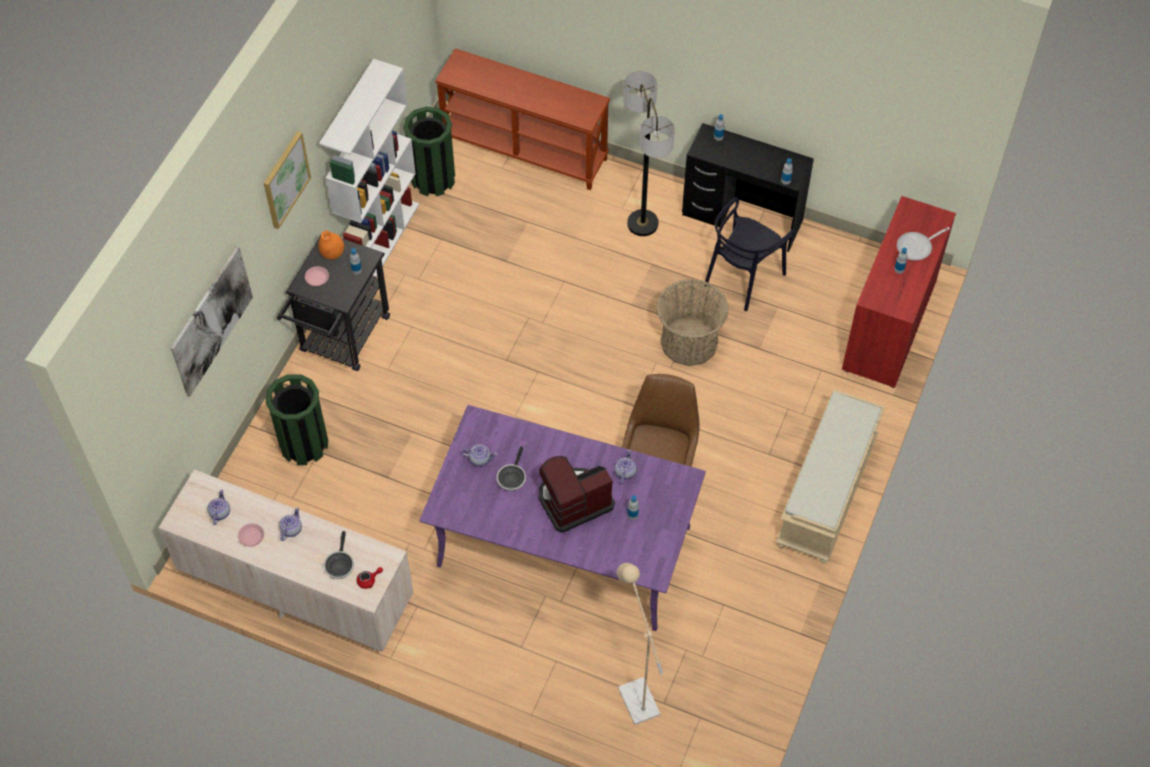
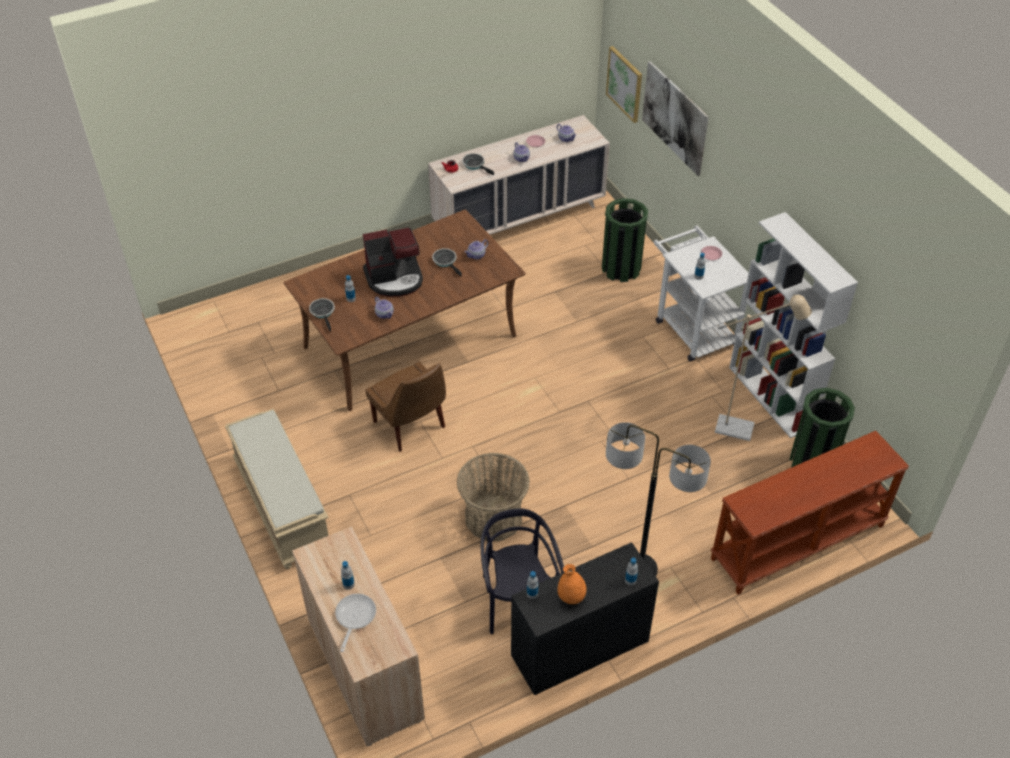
camera: 130 degrees right, 10 degrees down
(285, 179) = (756, 171): picture -> picture (625, 84)
(332, 254) = (726, 272): orange vase -> orange vase (571, 597)
(341, 340) = (692, 327): black cart -> white cart
(563, 547) = (410, 341): purple dining table -> brown dining table
(573, 501) = (395, 279): coffee machine -> coffee machine turned 60 degrees clockwise
(635, 693) = (279, 313): beige floor lamp -> beige floor lamp (742, 430)
(670, 522) = (323, 312): none -> frying pan
(889, 325) = (365, 668): red cabinet -> beige cabinet

